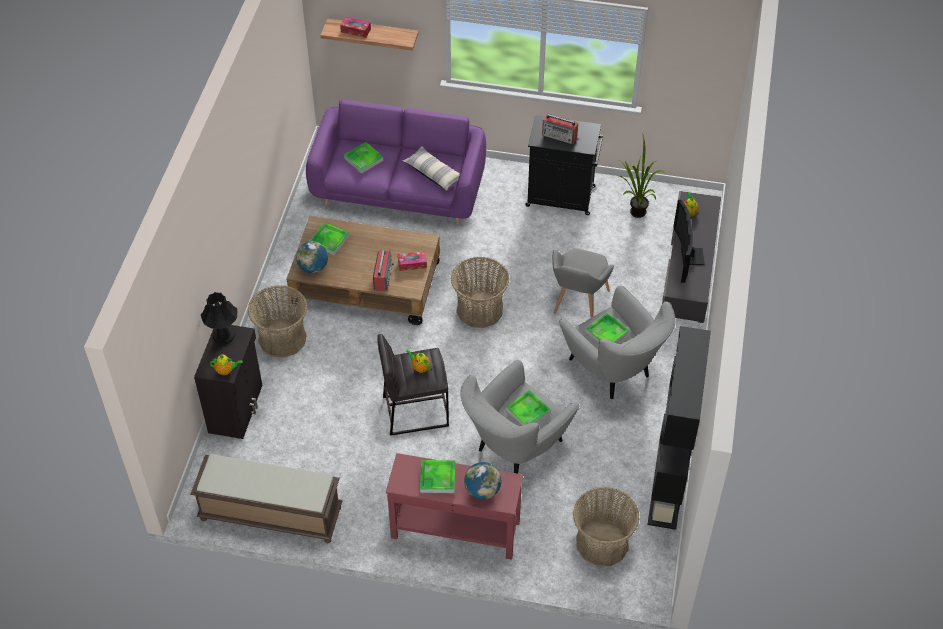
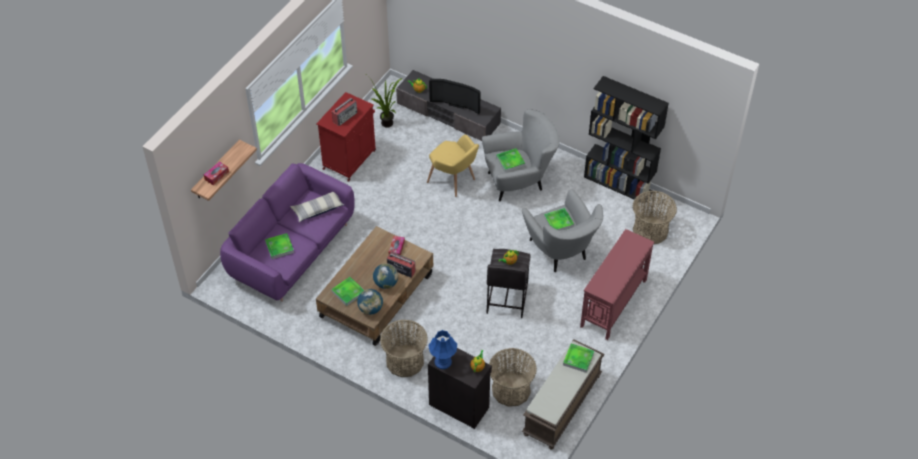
camera: 70 degrees left, 0 degrees up
(223, 335) = (443, 361): black table lamp -> blue table lamp
(437, 478) = (612, 273): tray -> tray (578, 359)
(480, 309) = (433, 236): basket -> basket (511, 389)
(482, 490) = (630, 252): globe -> globe (386, 283)
(562, 196) = (350, 159): black cabinet -> red cabinet
(578, 305) = (454, 182): grey armchair -> yellow armchair

